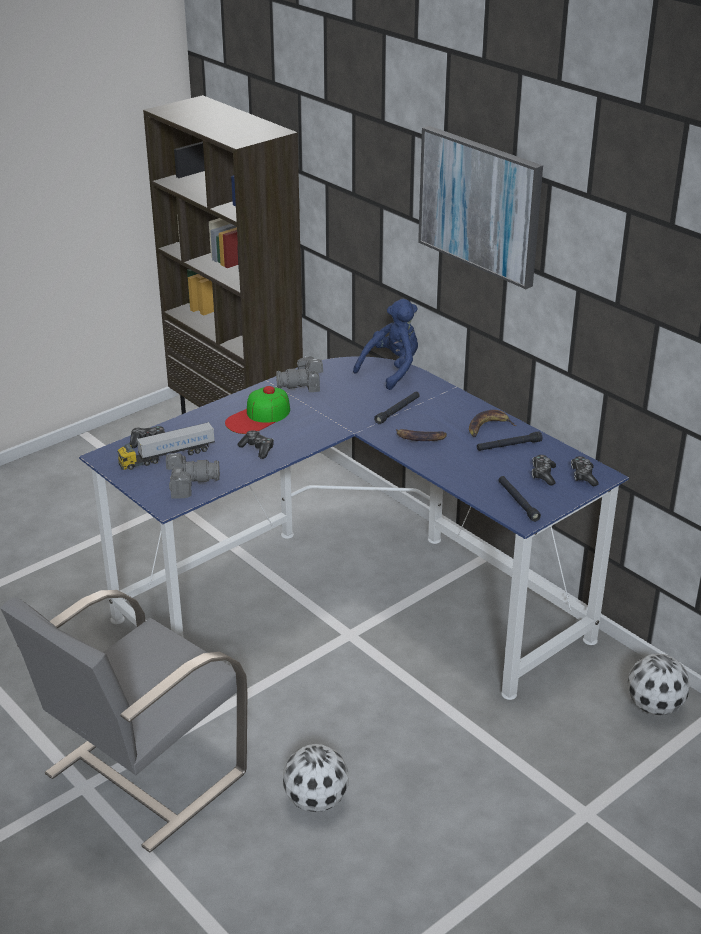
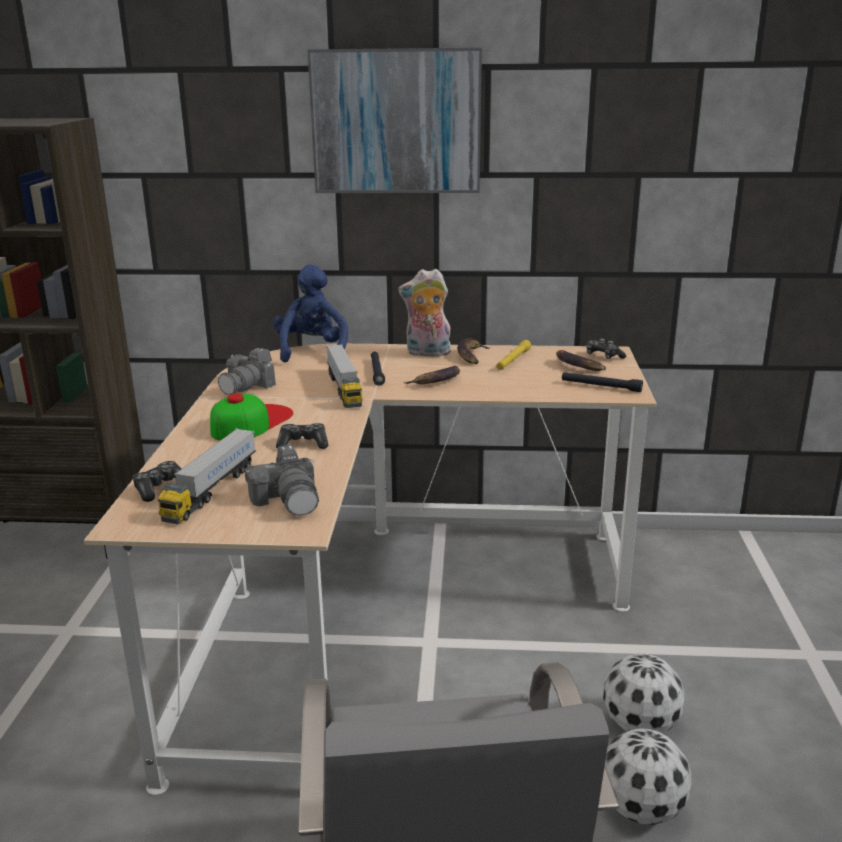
camera: 45 degrees left, 10 degrees down
(190, 483) = (289, 500): camera -> camera turned 120 degrees clockwise
(258, 417) = (251, 422): cap -> cap turned 150 degrees counterclockwise
(352, 415) = (344, 388): none -> toy truck
(354, 595) = (382, 608): blue desk -> beige desk
(462, 409) = (427, 353): none -> plush toy
(508, 446) = (513, 360): black flashlight -> yellow flashlight
(543, 475) = (577, 366): game controller -> banana
(655, 706) = (712, 554): football -> football (639, 725)

